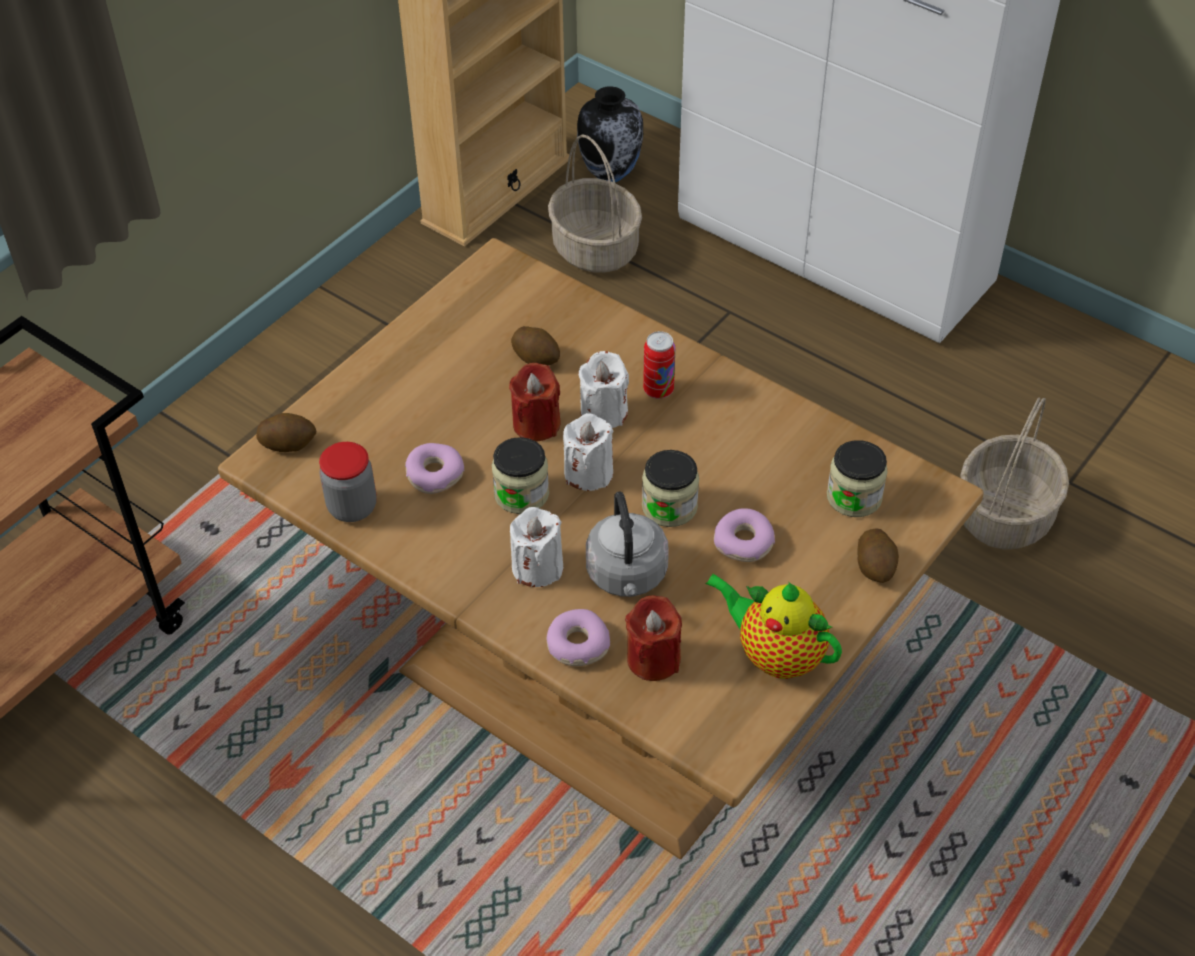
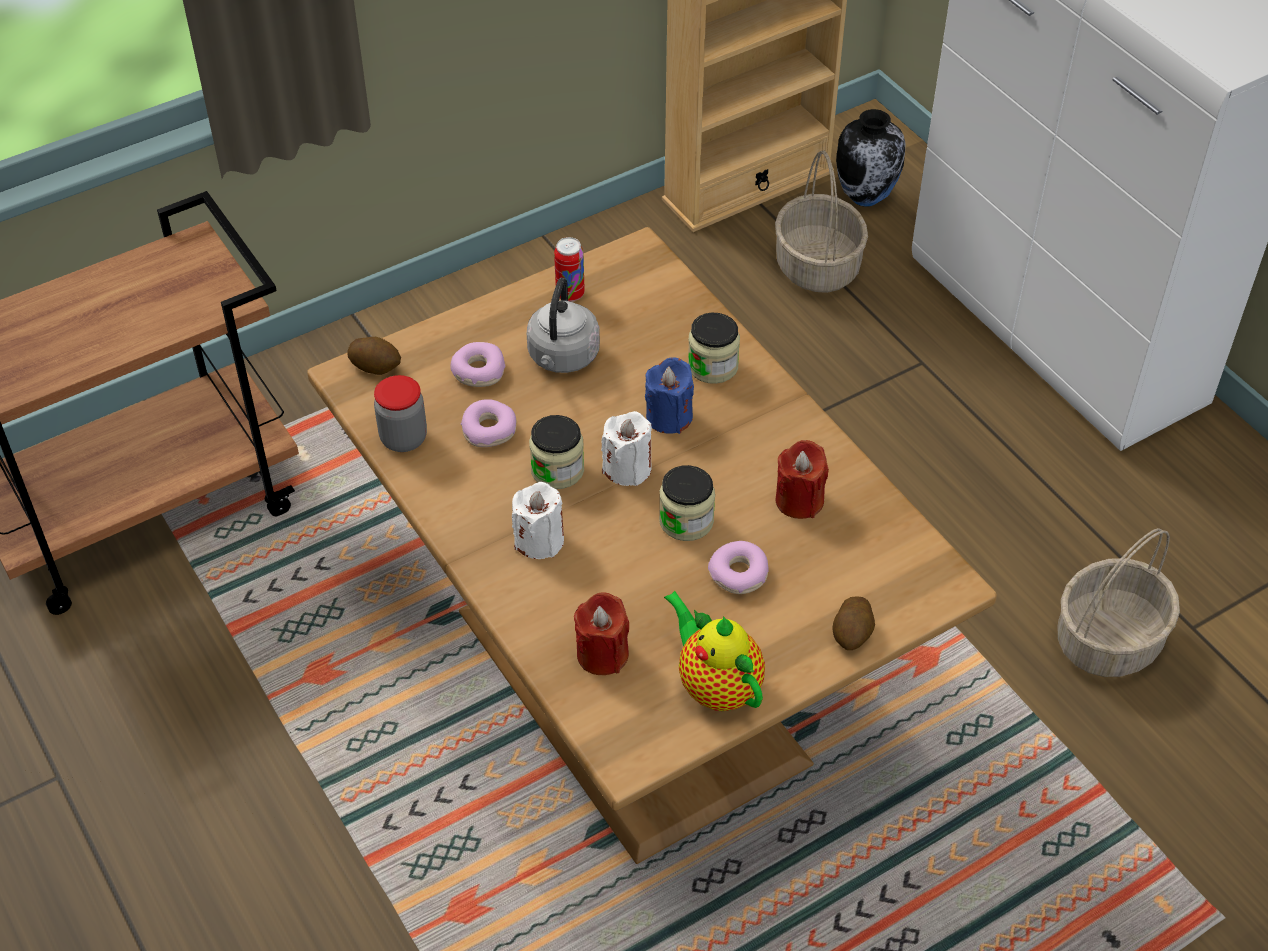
camera: 20 degrees right, 0 degrees up
(536, 358) = (632, 349): potato -> none
(536, 424) = (602, 410): red candle -> red candle (799, 500)
(577, 645) = (540, 620): donut -> donut (478, 371)
(604, 412) = (669, 416): white candle -> blue candle
(627, 576) = (616, 573): grey kettle -> grey kettle (562, 358)
(658, 390) = (730, 410): can -> can (570, 294)
(854, 497) = (865, 563): jar -> jar (712, 366)

